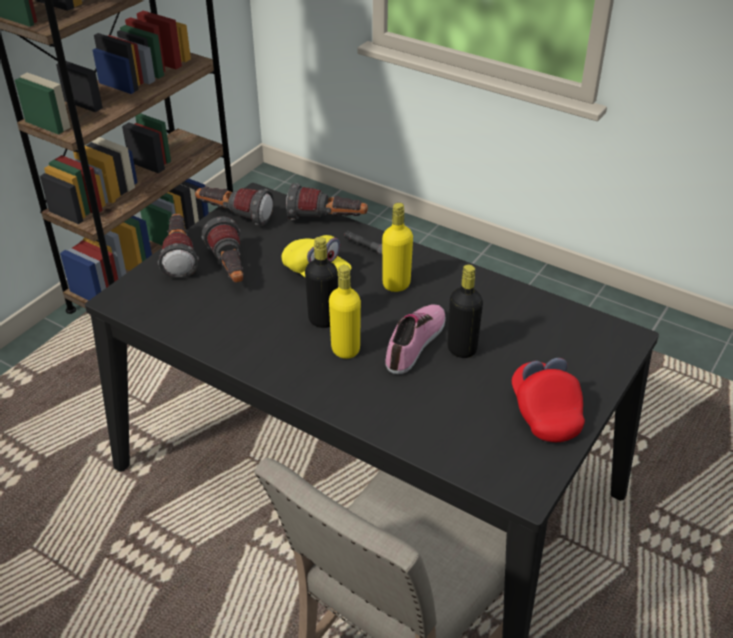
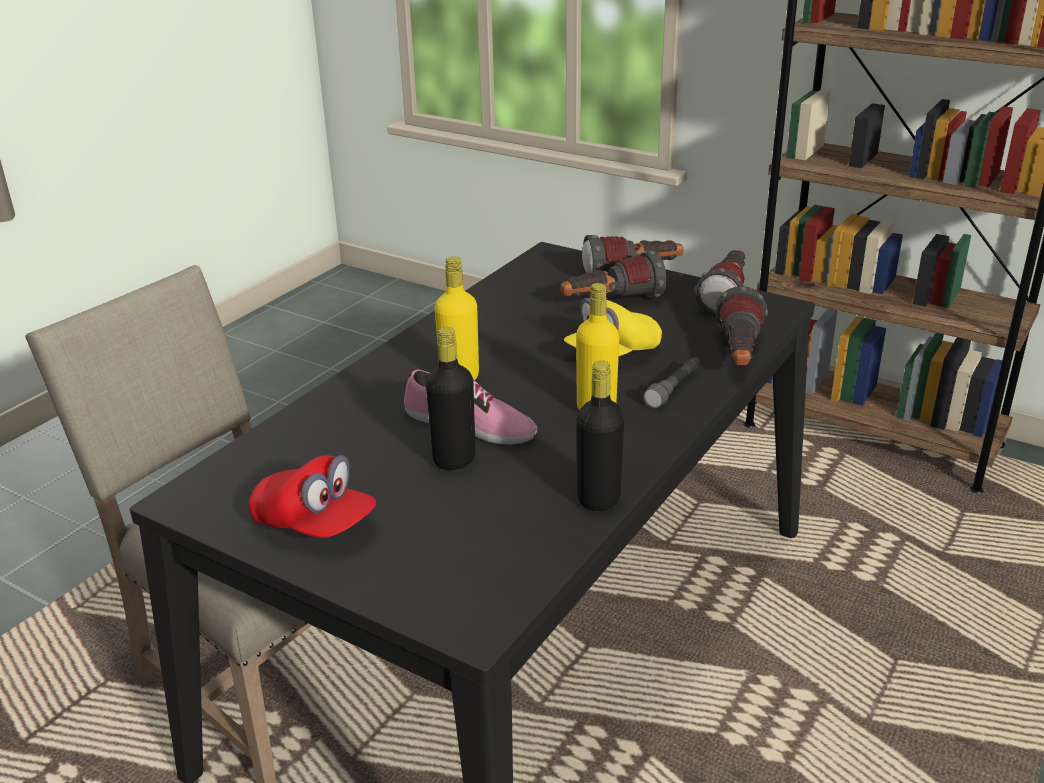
camera: 90 degrees right, 10 degrees down
(323, 320) = (516, 362): black bottle -> black bottle (598, 499)
(544, 412) = (315, 524): red cap -> red cap turned 45 degrees clockwise

